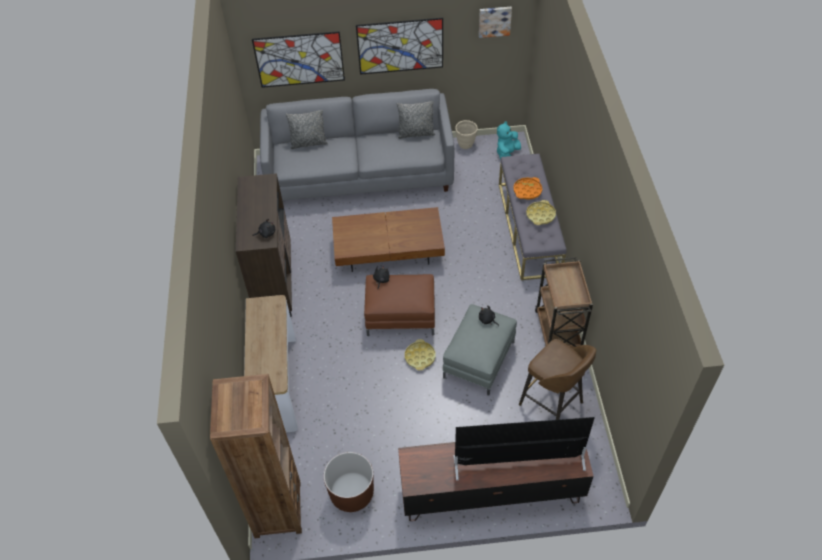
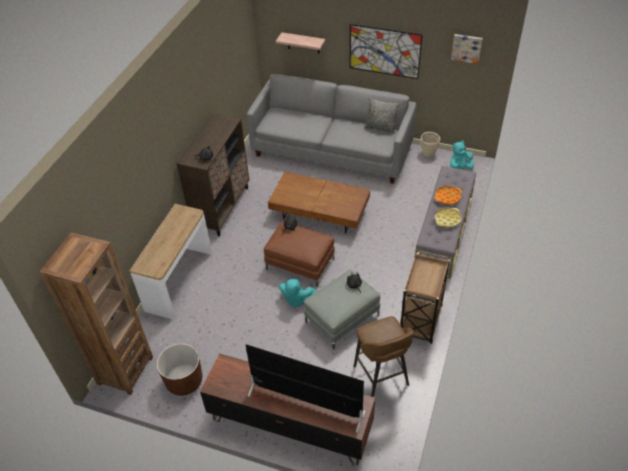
camera: 25 degrees right, 5 degrees down
(299, 59) = (303, 43): picture -> shelf
(308, 143) = (294, 112): grey pillow -> none
(420, 357) = (296, 299): yellow tray -> turquoise plush toy

